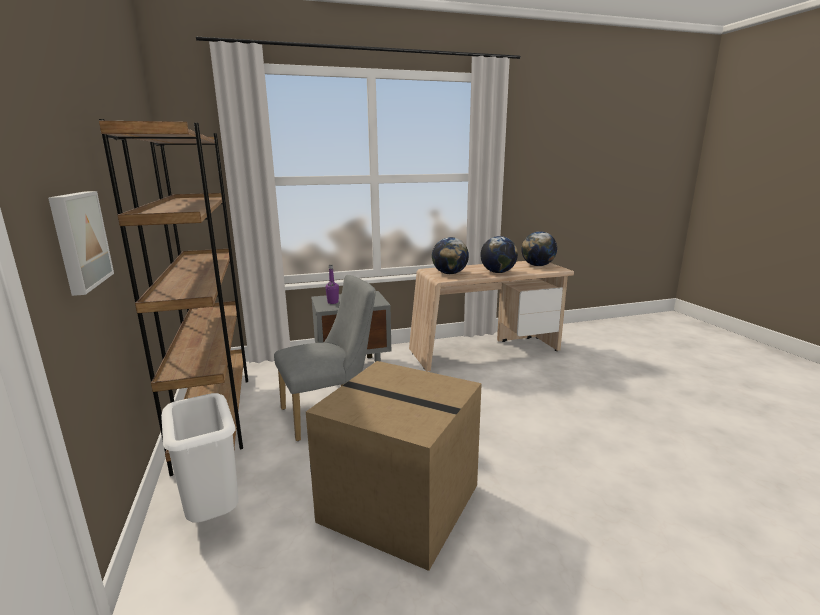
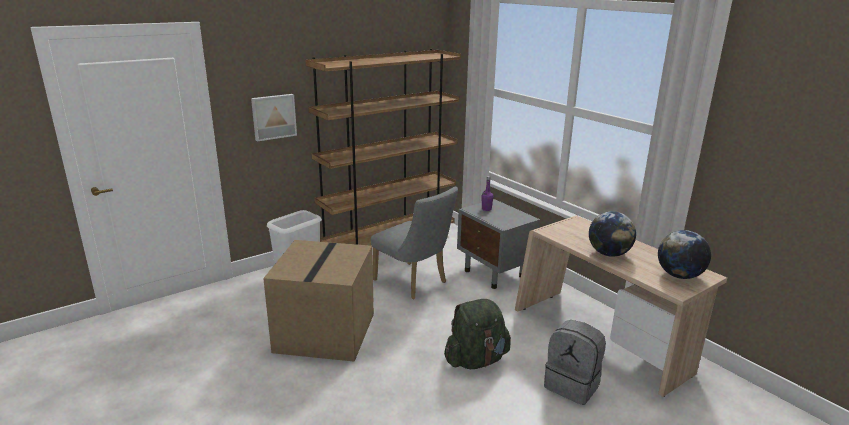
camera: 70 degrees right, 5 degrees up
(450, 273) = (571, 231): globe -> none
(497, 407) = (476, 360): none -> green backpack
(541, 375) = (572, 385): none -> grey backpack

